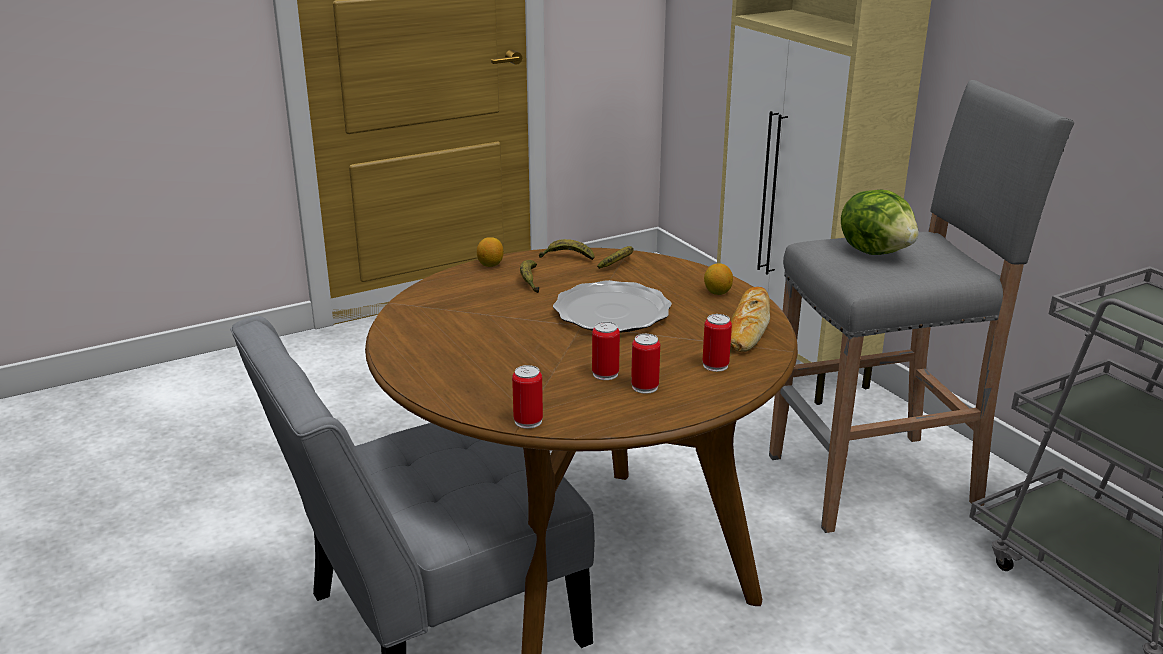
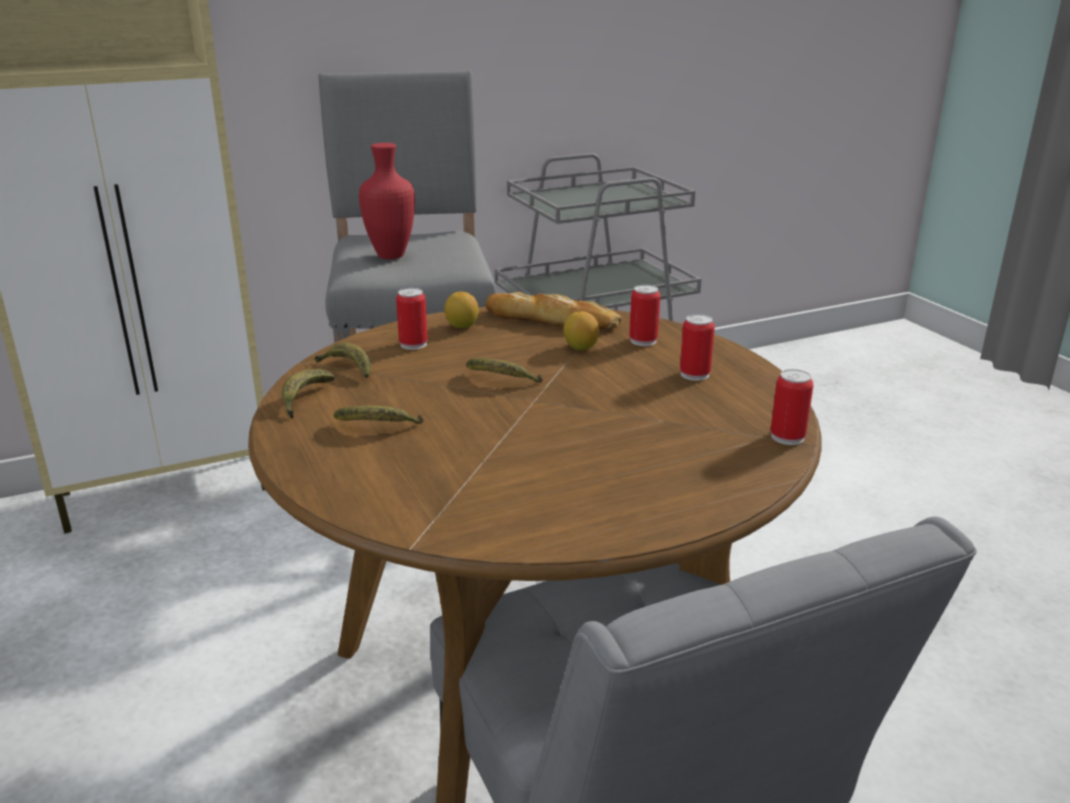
camera: 85 degrees left, 0 degrees up
(490, 265) = (296, 456): lemon -> lemon (580, 348)
(605, 374) = (666, 392): can -> can (413, 344)
(612, 312) = (501, 380): plate -> banana
(876, 251) = (389, 256): lettuce -> red vase

